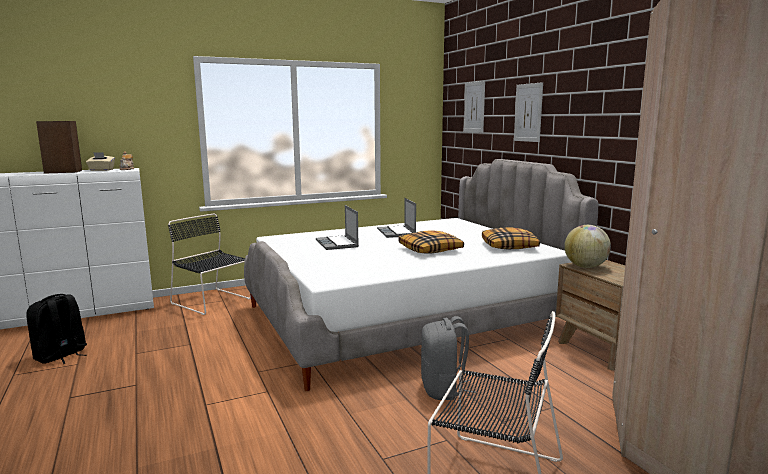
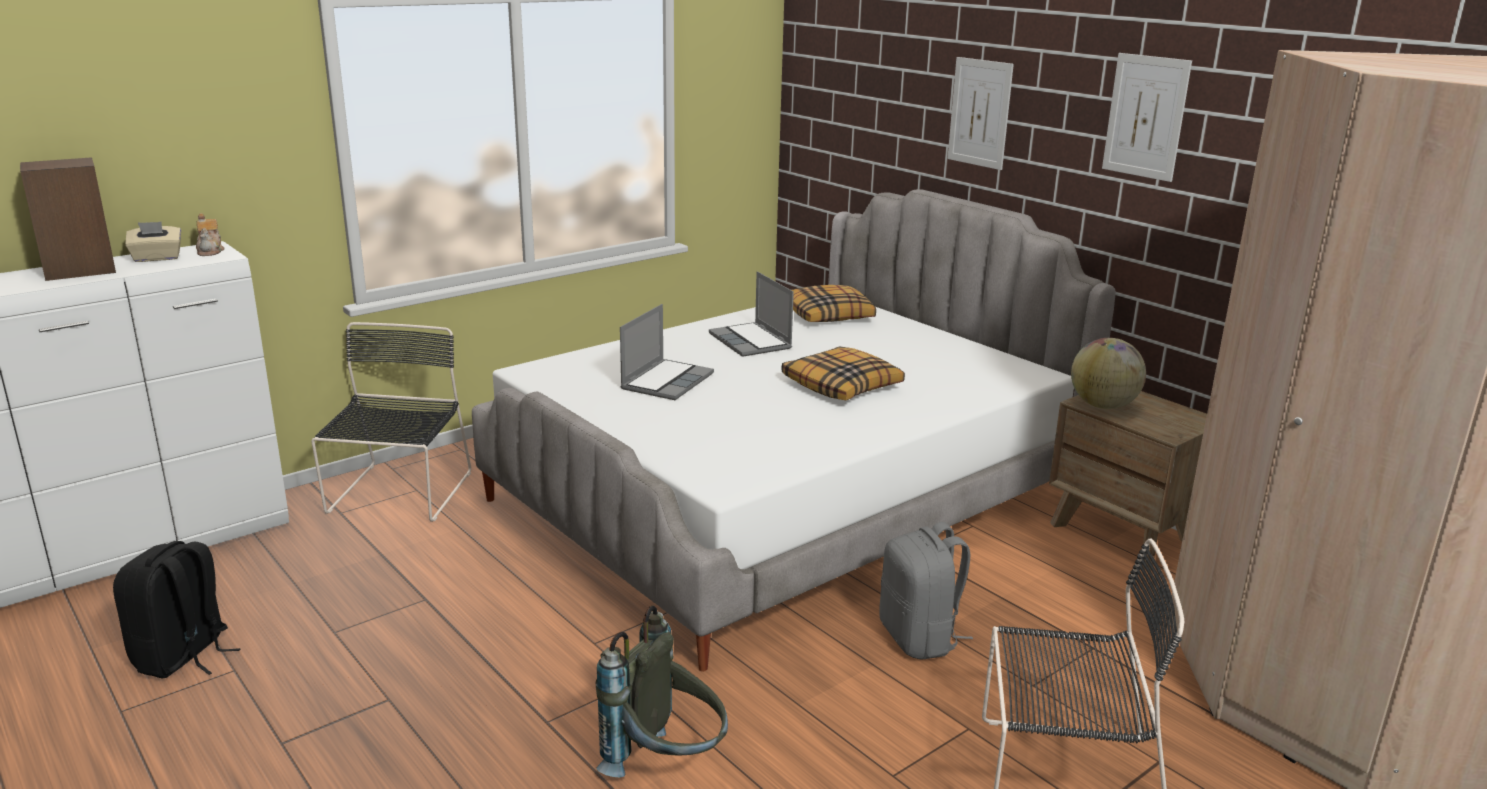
camera: 15 degrees left, 10 degrees up
(213, 301) = (398, 495): black chair -> black chair turned 75 degrees clockwise
(253, 434) = (667, 764): none -> grey backpack
(337, 244) = (667, 381): laptop -> laptop turned 120 degrees counterclockwise
(474, 107) = (859, 80): picture -> picture (1145, 116)
(509, 246) = (966, 367): pillow -> pillow (829, 315)

